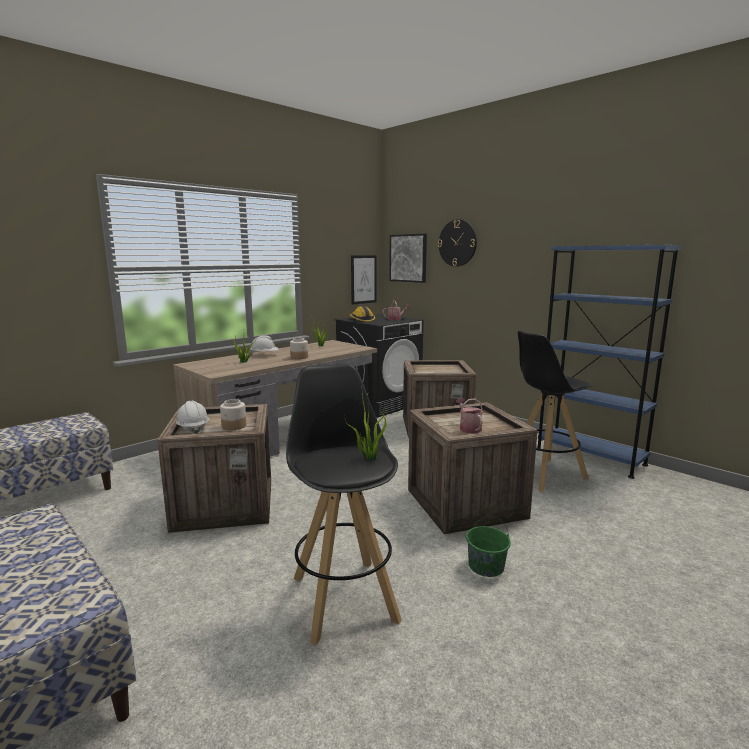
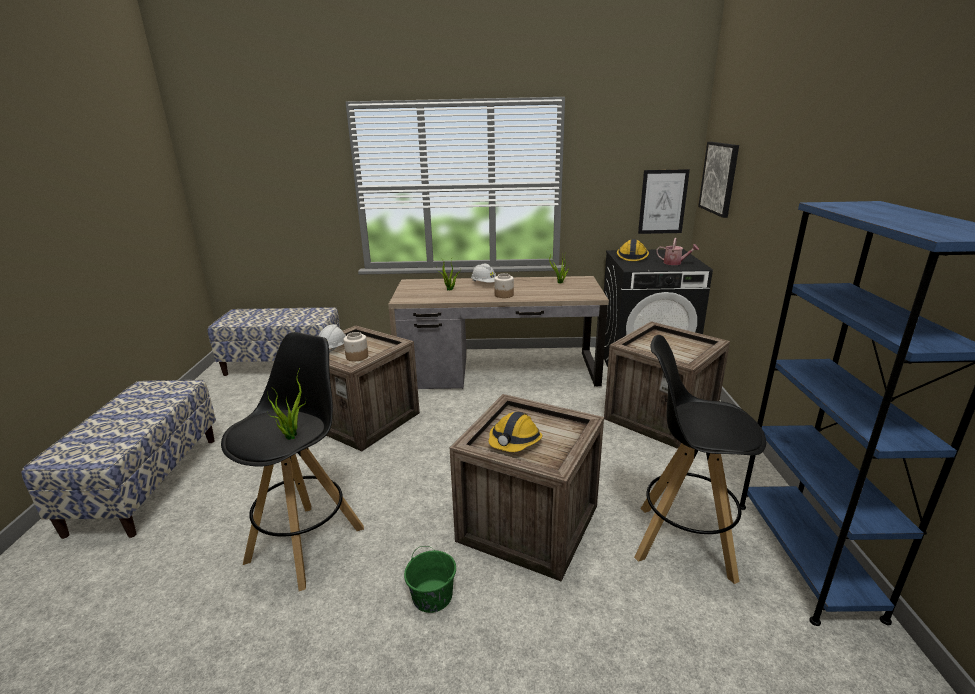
camera: 45 degrees right, 10 degrees up
(457, 243) = (763, 165): wall clock -> none
(468, 428) = (514, 442): watering can -> hard hat

